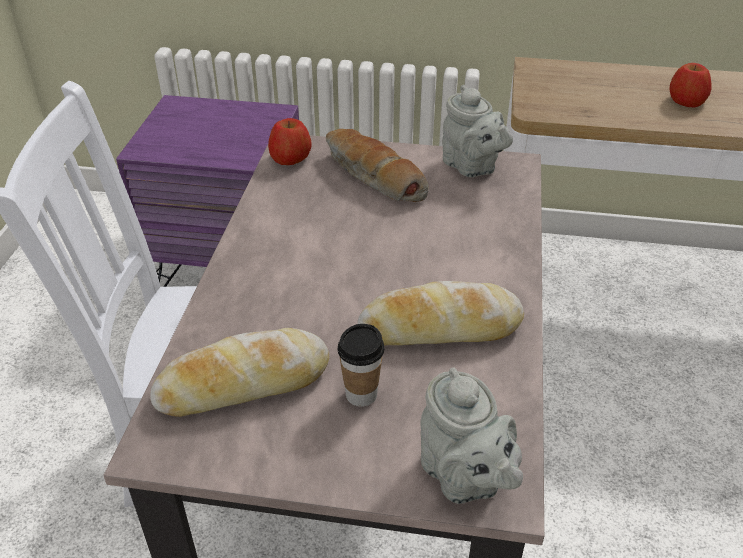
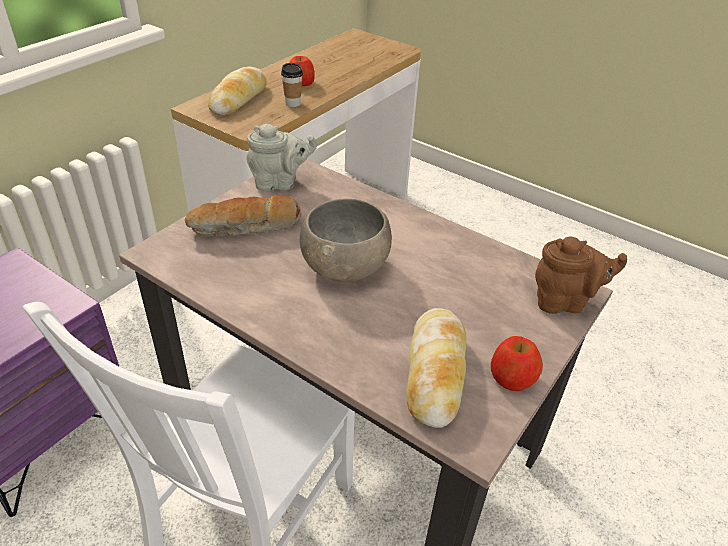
camera: 65 degrees left, 0 degrees up
(290, 158) = (173, 258): apple -> apple (512, 377)
(361, 394) = (477, 318): cup -> cup (293, 103)
(370, 261) = (346, 265): none -> grey bowl
(440, 327) = (435, 262): bread -> bread (238, 99)
(464, 478) = (564, 302): grey teapot -> brown teapot

